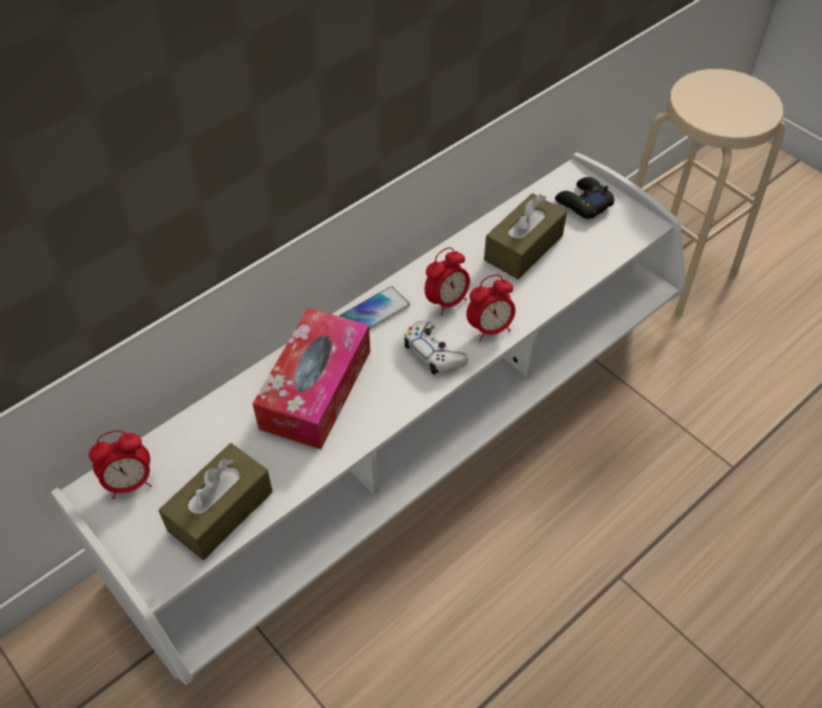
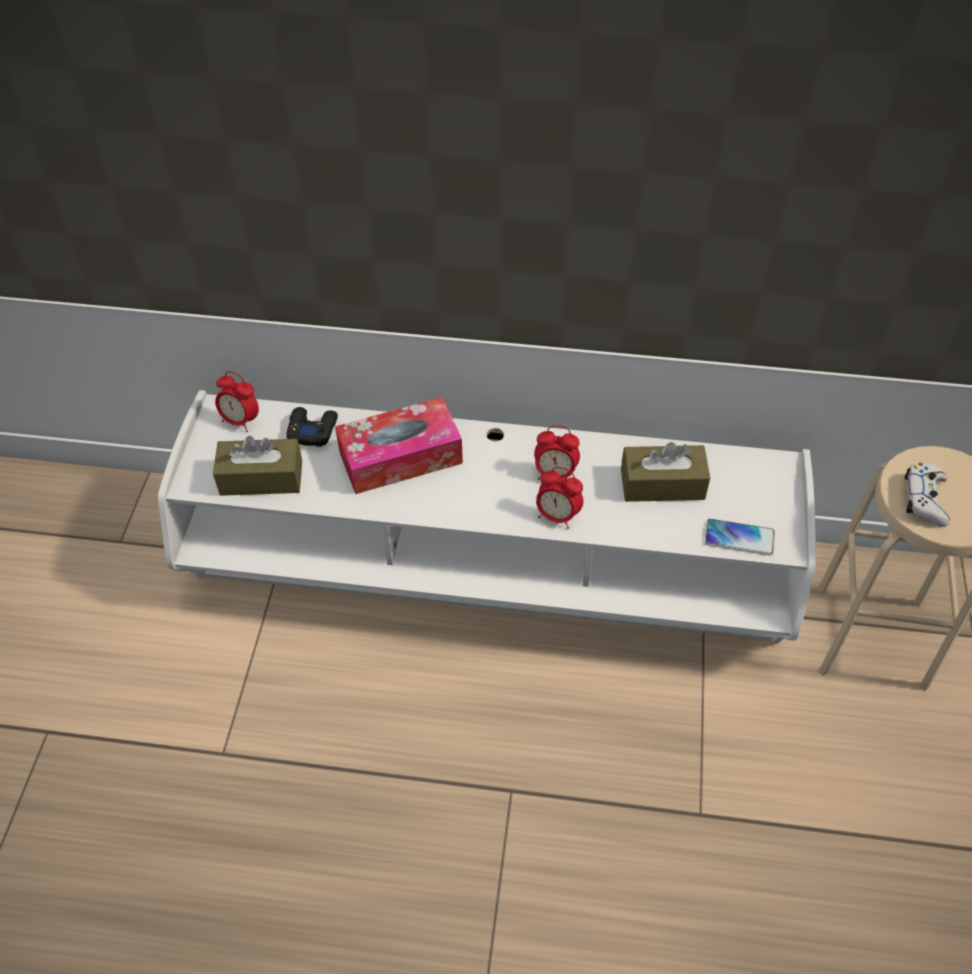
camera: 50 degrees right, 0 degrees up
(374, 312) = (500, 441): phone -> phone (739, 538)
(433, 353) = (499, 498): white game controller -> white game controller (924, 499)
(583, 203) = (758, 491): black game controller -> black game controller (312, 430)

